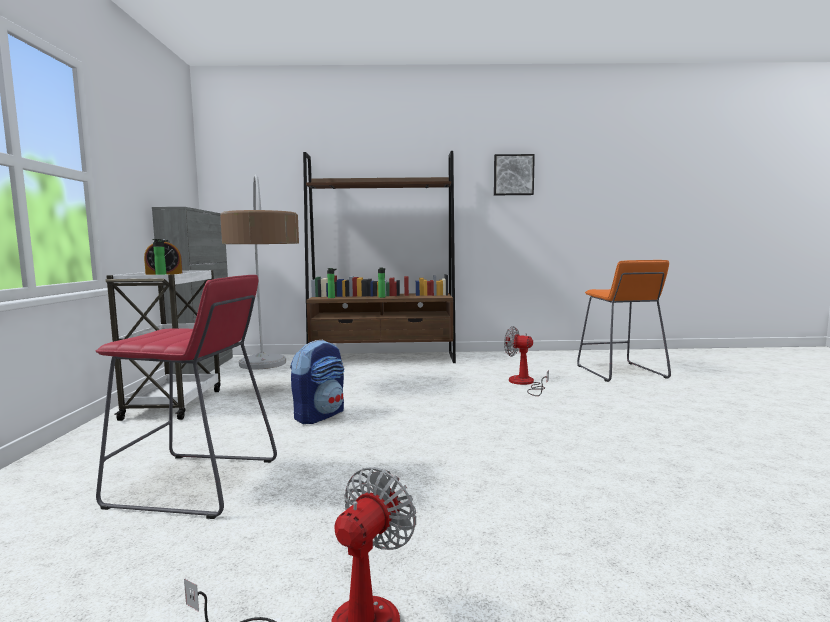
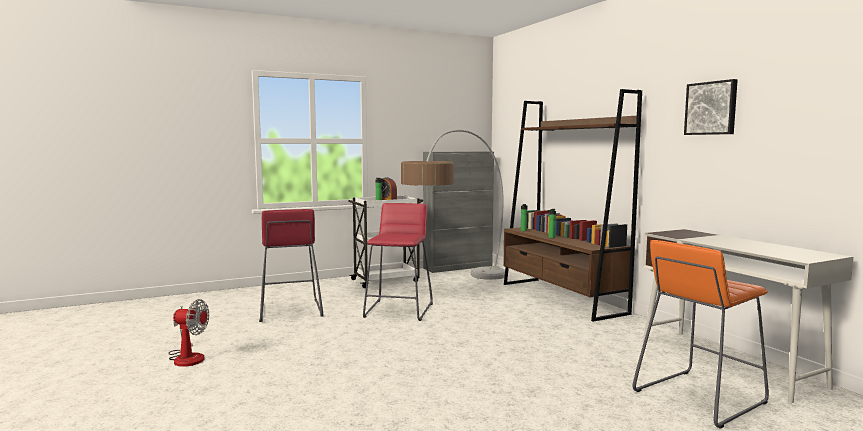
camera: 65 degrees right, 0 degrees up
(319, 415) = (398, 310): backpack -> red stool
(524, 384) = (561, 354): fan -> none
(564, 356) = (728, 363): none -> white desk

